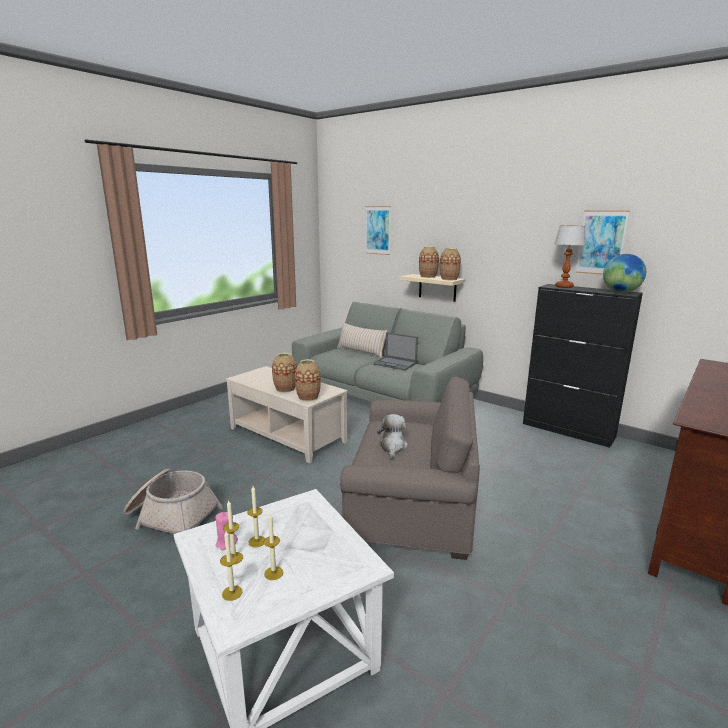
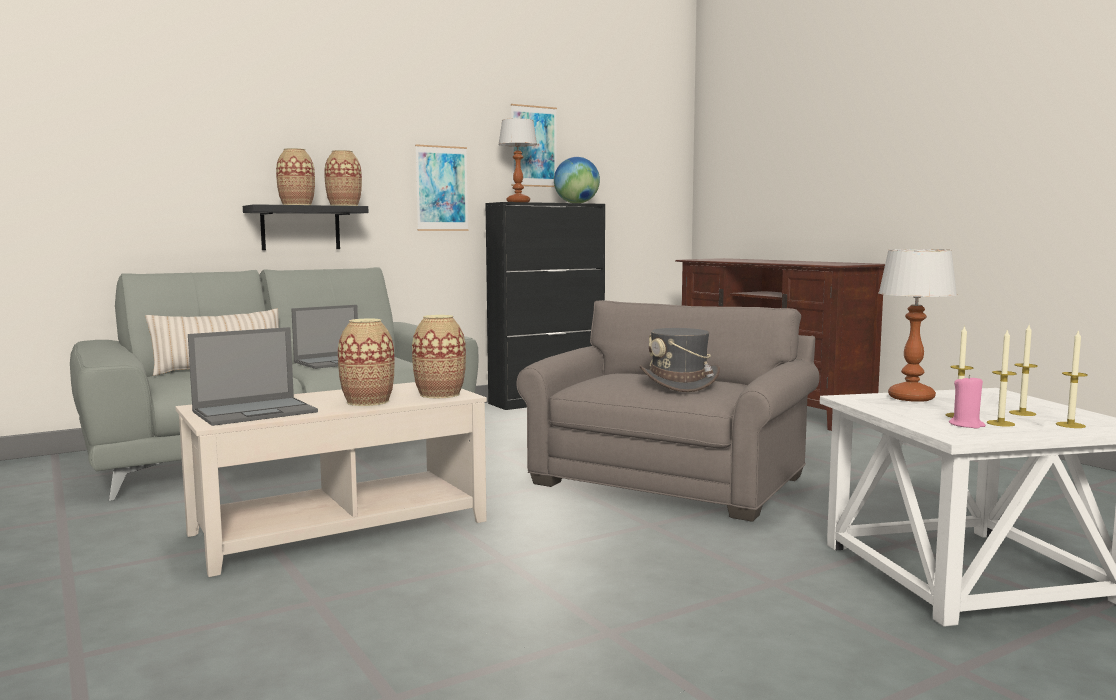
camera: 70 degrees left, 10 degrees down
(172, 516) = (591, 649): basket -> none
(258, 378) = (256, 412): none -> laptop
(319, 524) = (912, 398): none -> table lamp
(377, 230) = (138, 116): picture -> picture (441, 188)
(392, 447) = (679, 384): plush toy -> grey hat
(437, 287) = (300, 228): beige shelf -> black shelf

